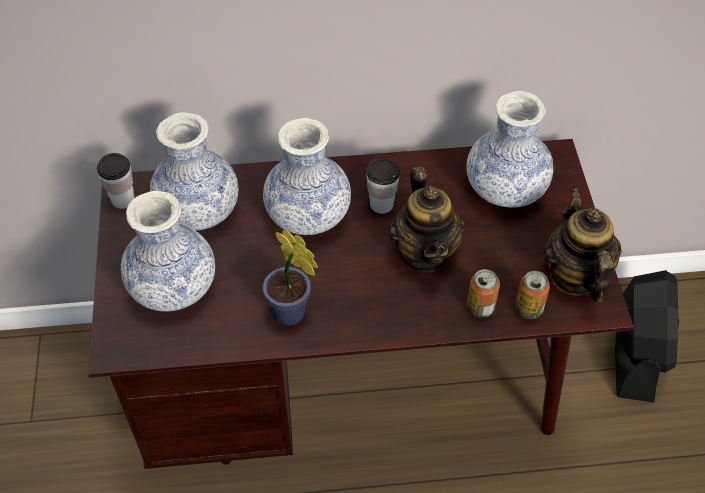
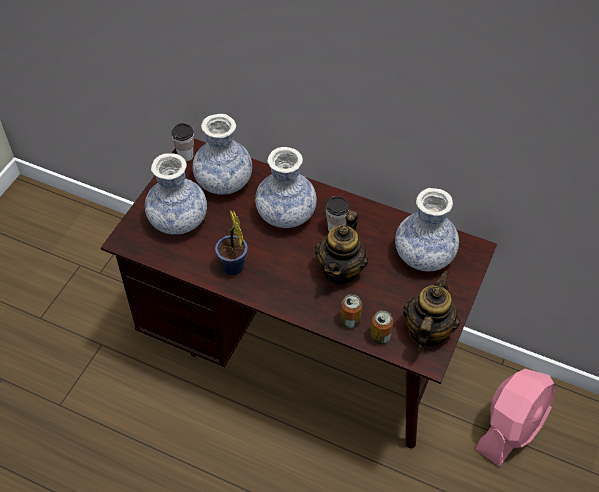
camera: 30 degrees right, 0 degrees up
(635, 353) = (510, 427): black fan -> pink fan

